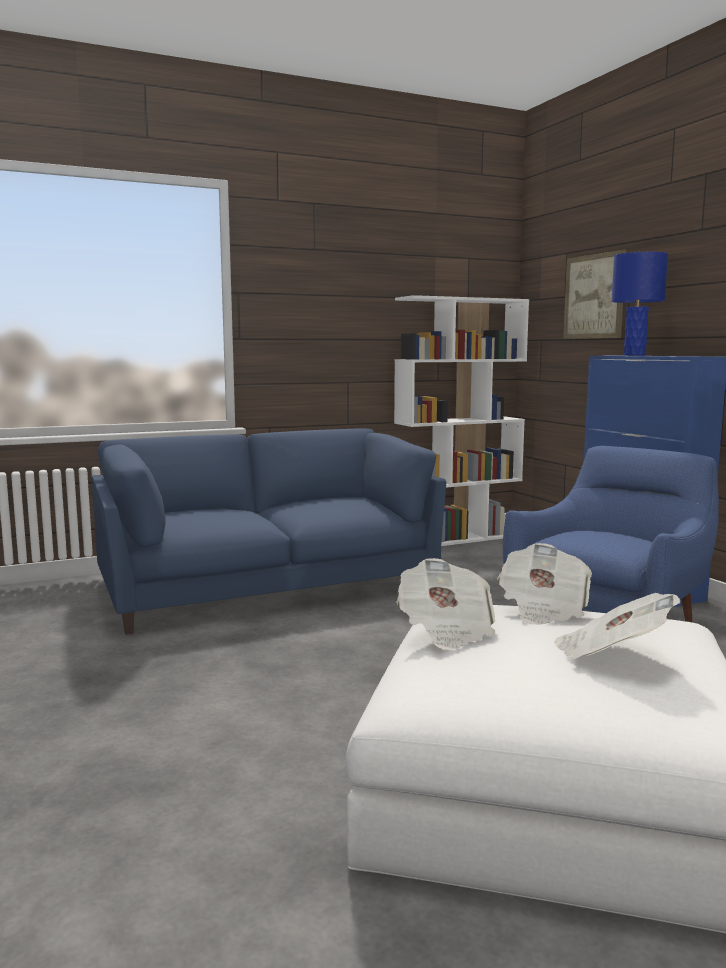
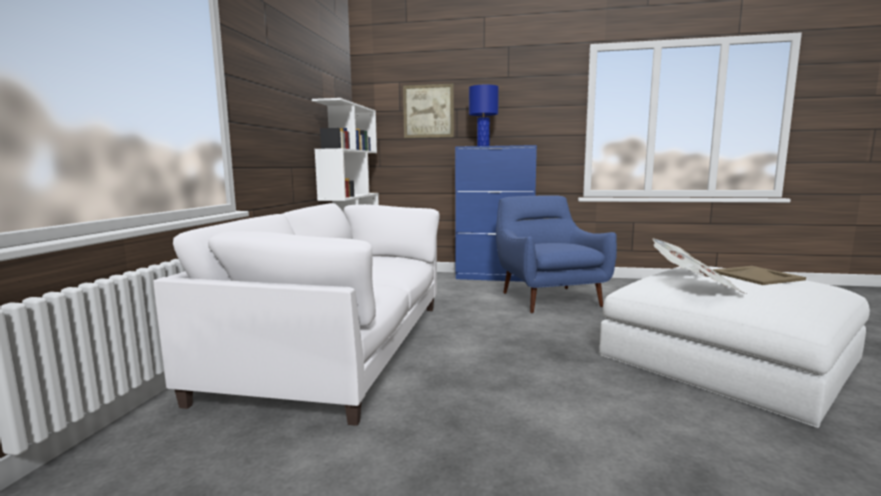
camera: 55 degrees left, 0 degrees up
(267, 586) = (339, 346): blue sofa -> white sofa
(611, 654) = (756, 276): newspaper -> beige tray

